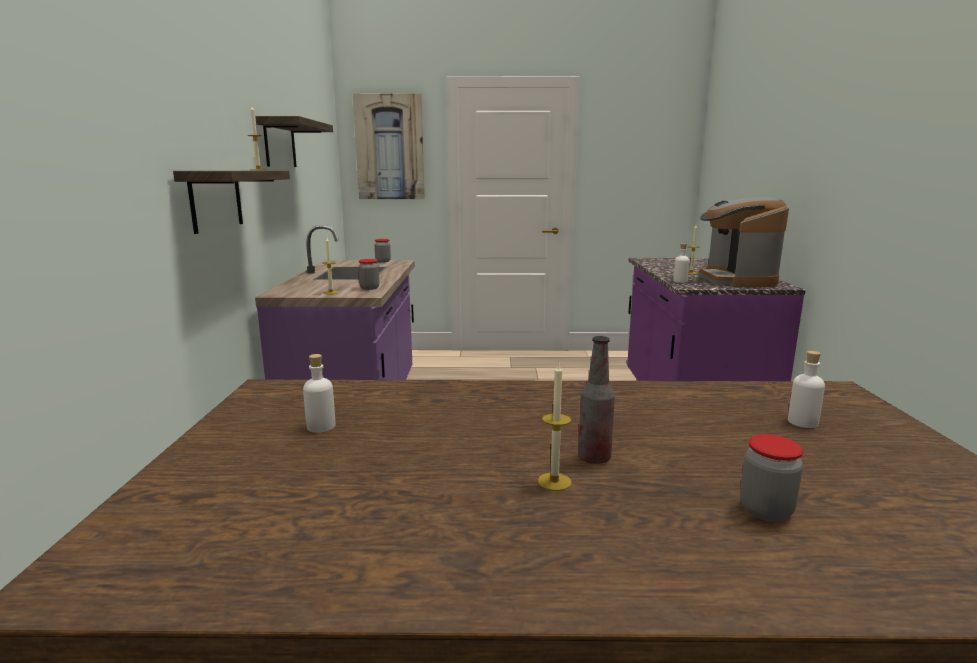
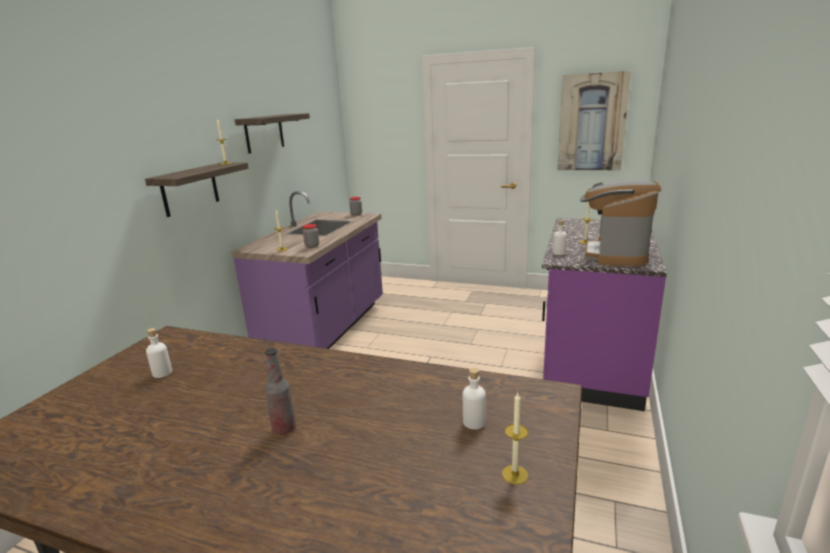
camera: 20 degrees right, 5 degrees up
(390, 147) = (379, 117): picture -> picture (592, 122)
(554, 481) = (237, 443): candle -> candle (515, 474)
(765, 510) = (335, 497): jar -> none

